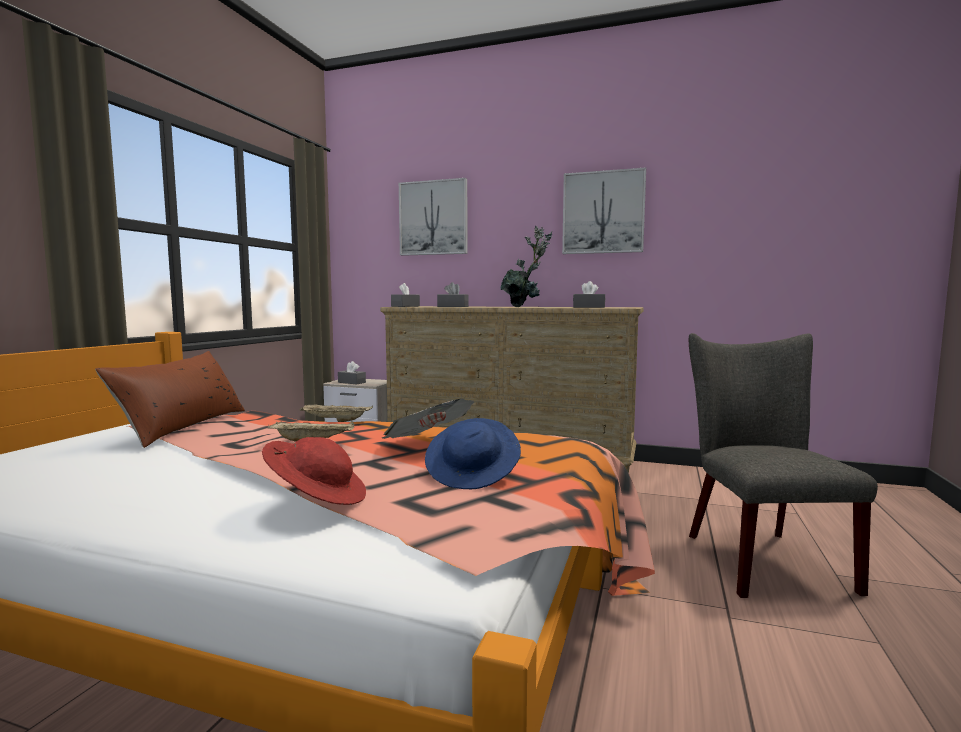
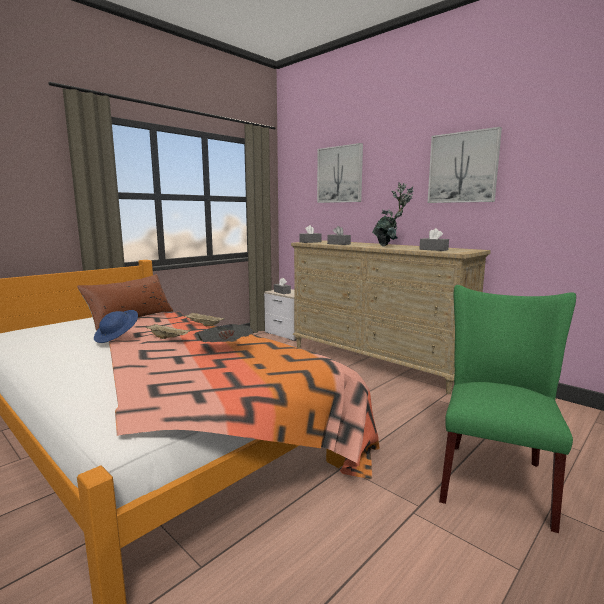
camera: 25 degrees right, 5 degrees up
(317, 497) = (116, 375): red hat -> none
(473, 475) = (214, 375): blue hat -> blue hat (117, 337)
(759, 557) = (494, 477): grey chair -> green chair

